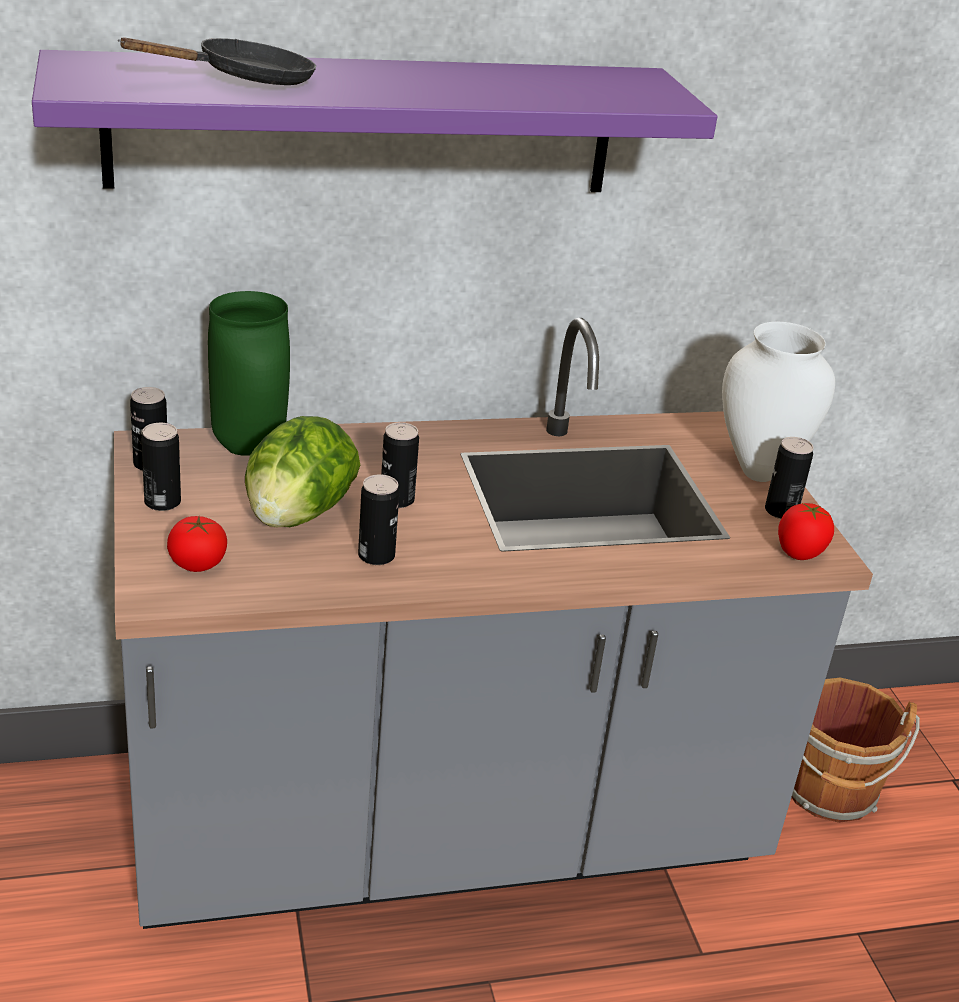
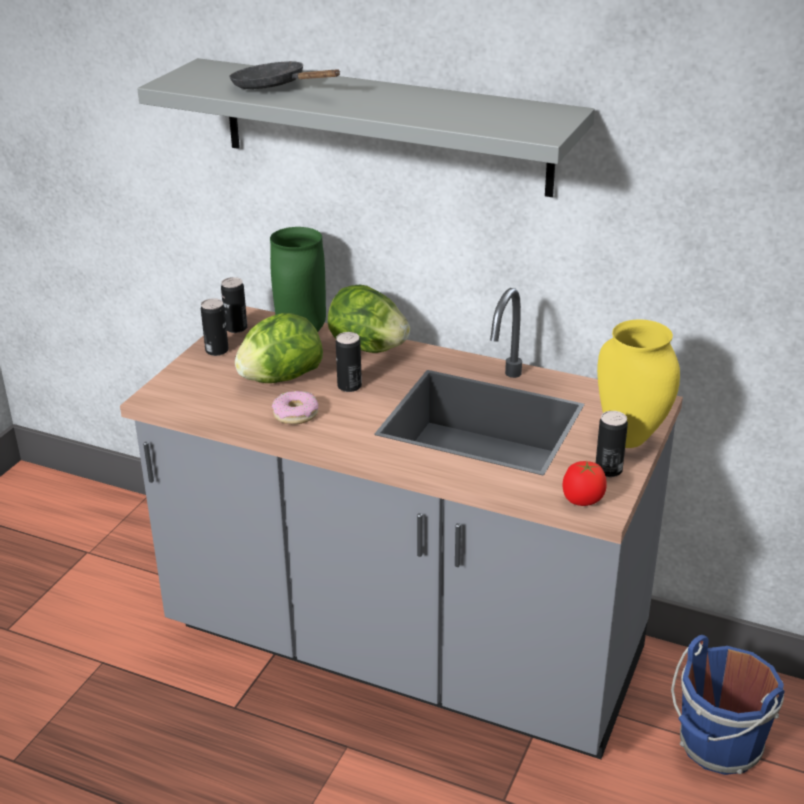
camera: 40 degrees right, 0 degrees up
(197, 563) = (195, 388): tomato -> none
(245, 80) = (275, 87): black frying pan -> black frying pan turned 150 degrees counterclockwise
(357, 445) = (367, 348): none -> lettuce
(364, 125) = (384, 126): purple shelf -> grey shelf
(376, 556) = (295, 414): can -> donut
(758, 472) = (628, 440): white vase -> yellow vase
(829, 793) = (718, 746): brown bucket -> blue bucket

